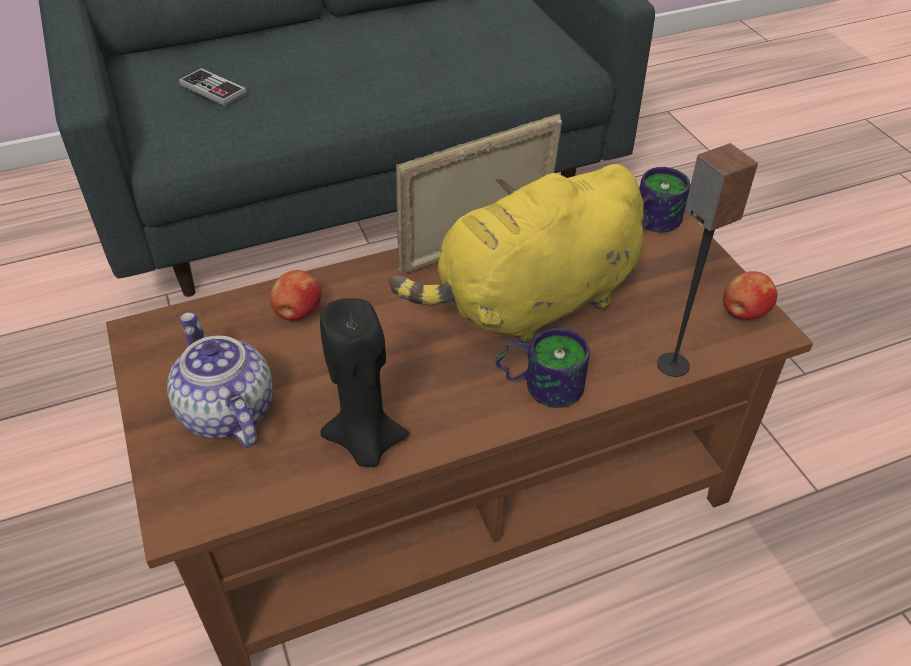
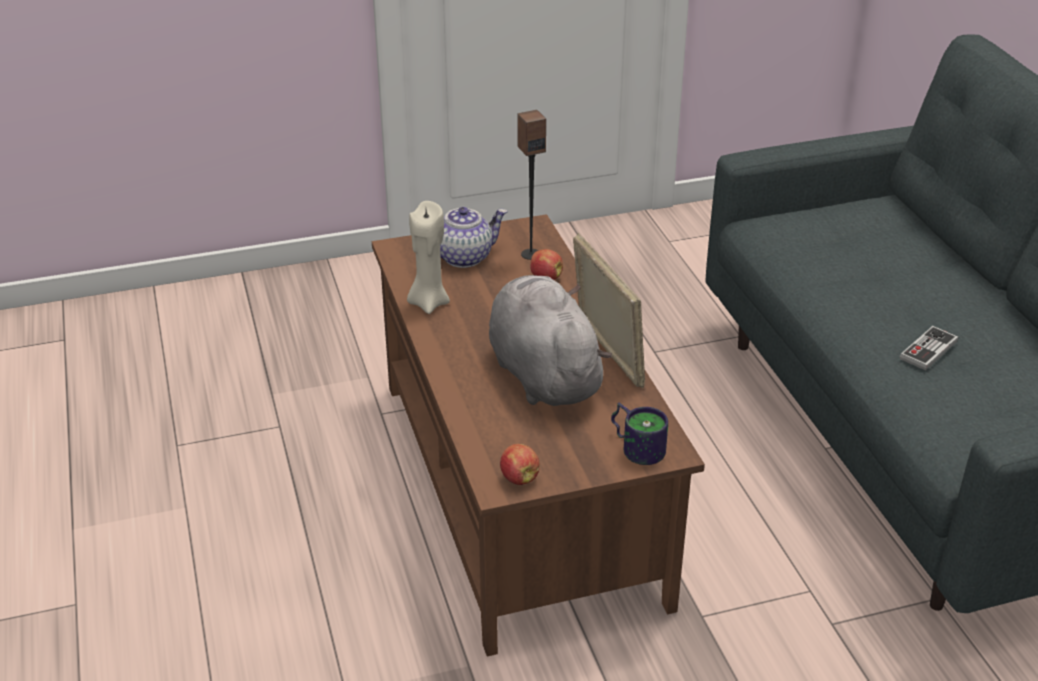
camera: 95 degrees right, 10 degrees down
(213, 89) = (845, 240): game controller -> game controller (928, 350)
(365, 444) = (428, 302): black candle -> beige candle
(531, 303) = (542, 373): yellow plush toy -> grey plush toy
(540, 382) = (464, 370): mug -> none
(672, 365) = (469, 431): speaker -> speaker (530, 254)

